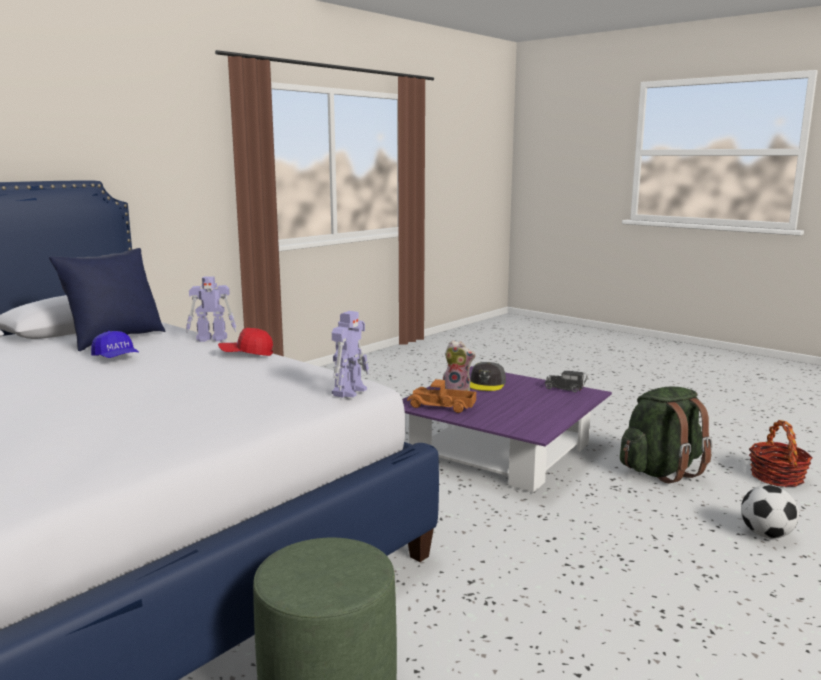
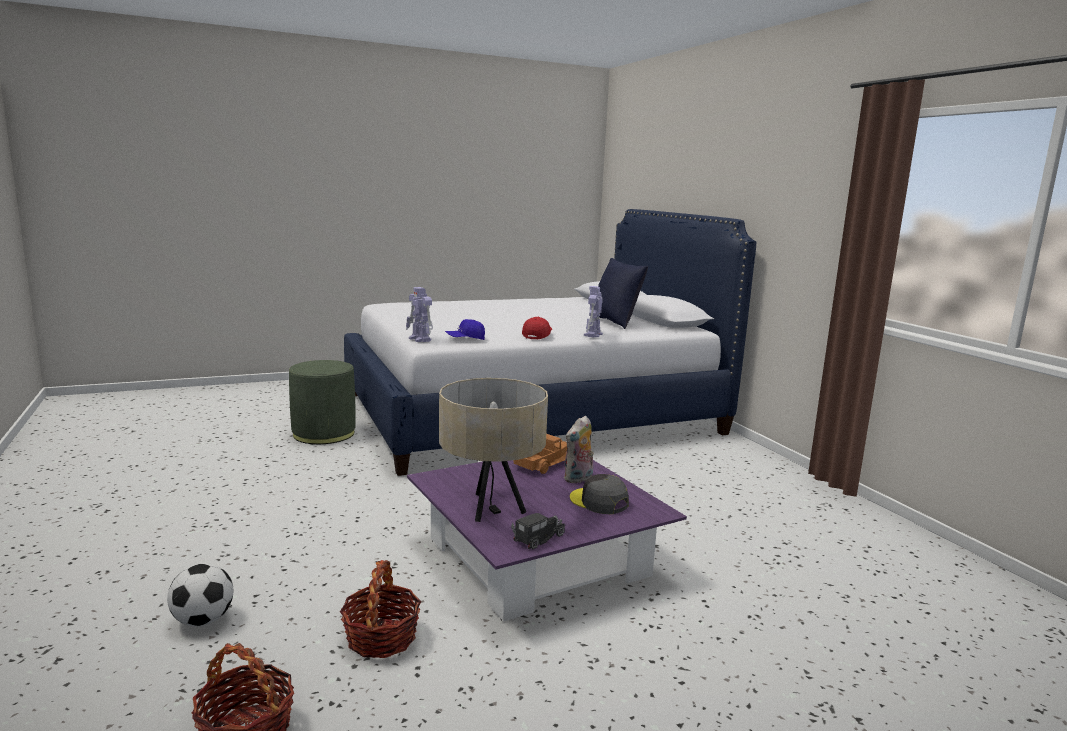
camera: 115 degrees right, 0 degrees up
(116, 358) = (563, 320): blue cap -> blue cap (465, 339)
(548, 406) = (491, 507): none -> beige table lamp
(661, 471) = (381, 638): green backpack -> basket

